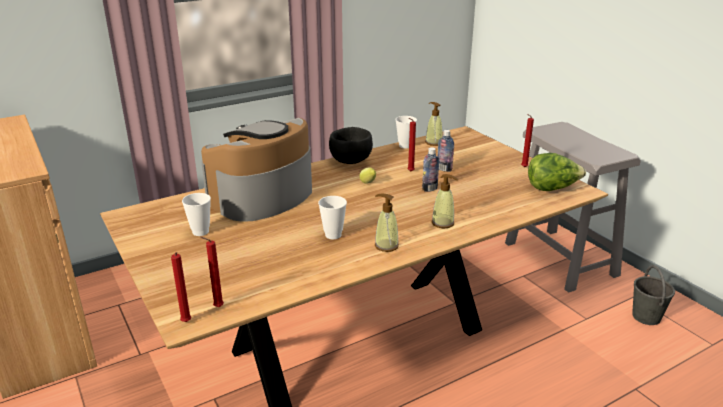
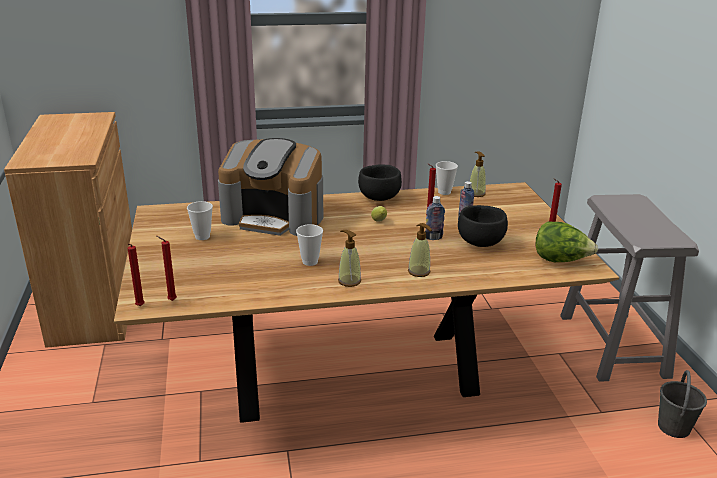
camera: 20 degrees right, 0 degrees up
(262, 197) = (275, 217): coffee machine -> coffee machine turned 135 degrees counterclockwise
(474, 186) = (481, 243): none -> black bowl

